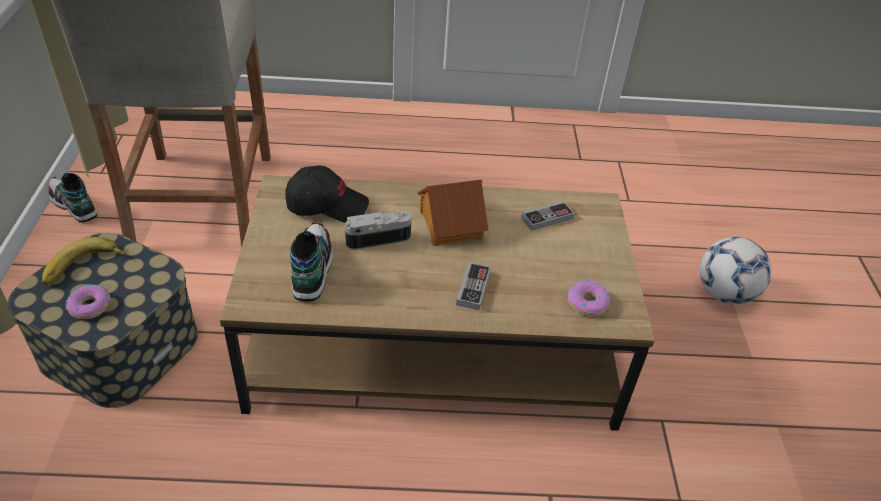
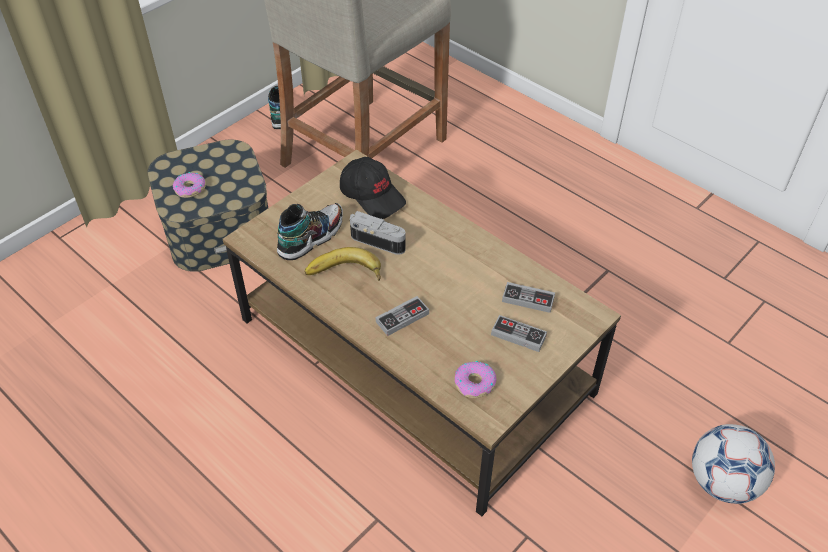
camera: 45 degrees right, 5 degrees up
(84, 268) = (210, 161): banana -> banana (344, 274)
(449, 224) = (443, 260): toy house -> none
(573, 248) = (518, 335): none -> game controller

